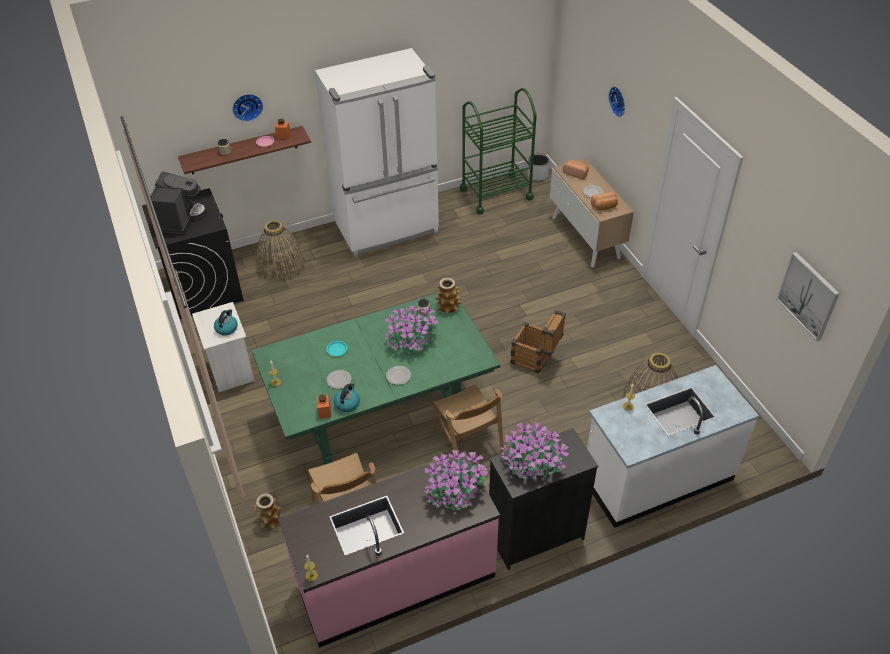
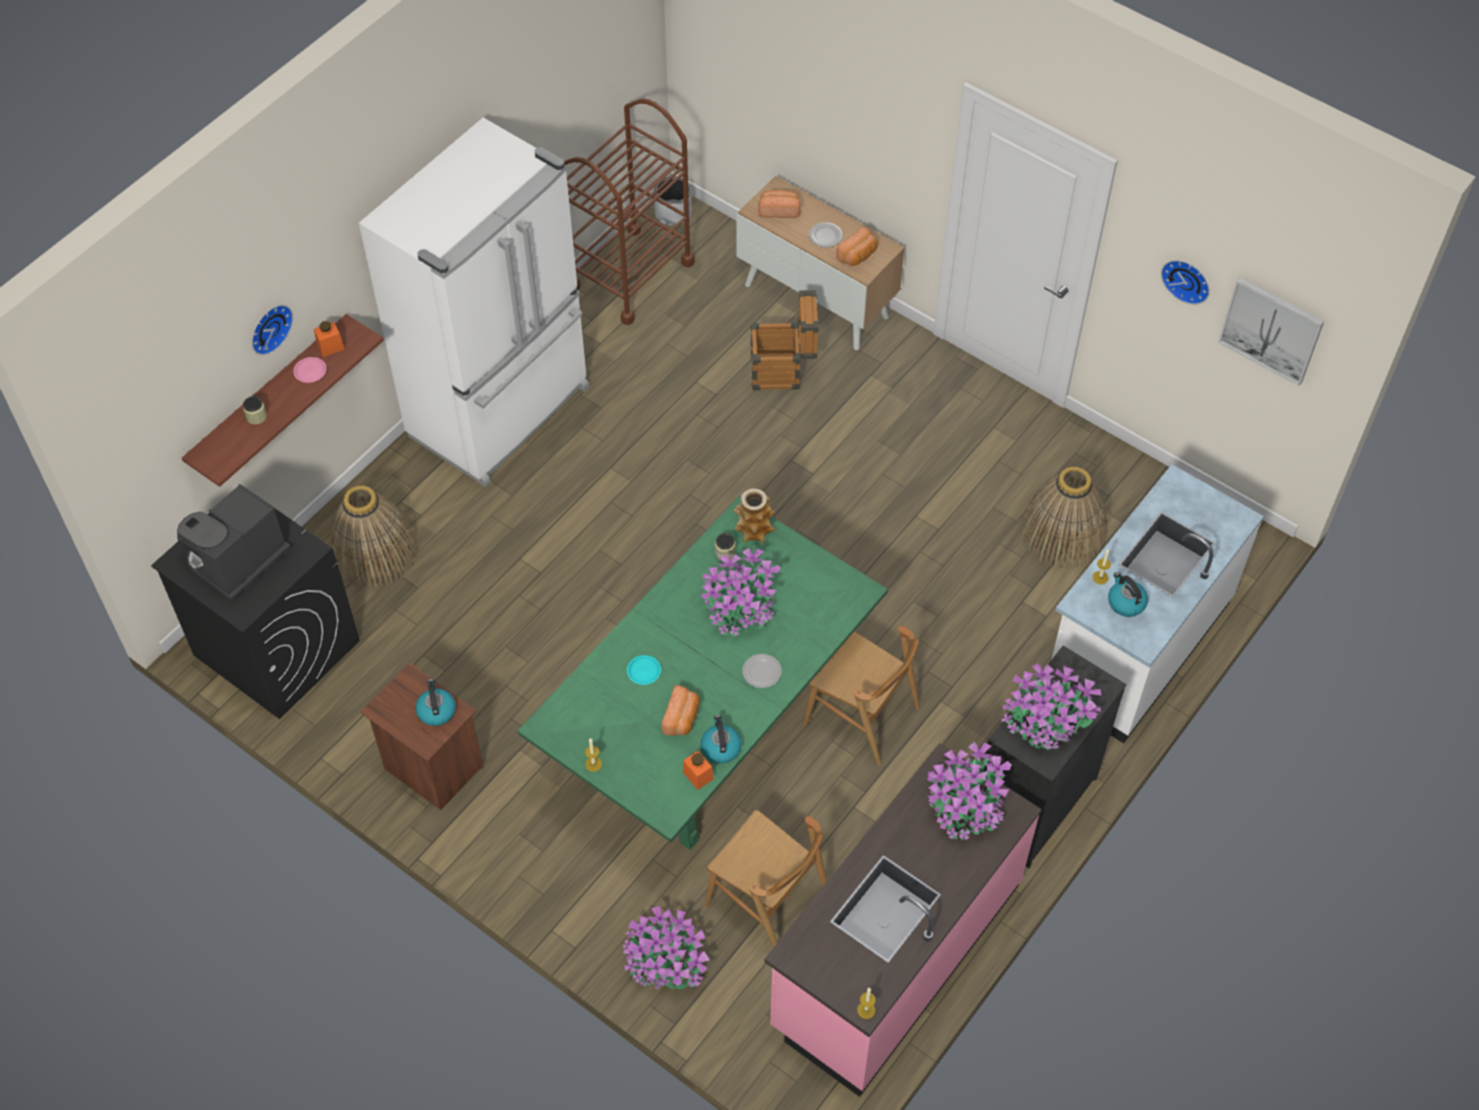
camera: 30 degrees left, 10 degrees up
(179, 218) = (238, 562): coffee machine -> coffee machine turned 120 degrees counterclockwise
(230, 371) = (432, 768): white nightstand -> brown nightstand
(270, 520) = (666, 963): vase -> potted plant
(338, 380) = (682, 718): plate -> bread
(496, 194) = (630, 275): green cart -> brown cart
(535, 360) = (872, 542): crate -> crate (783, 371)
(619, 101) = (838, 89): wall clock -> wall clock (1187, 279)
(634, 426) = (1125, 602): none -> kettle

